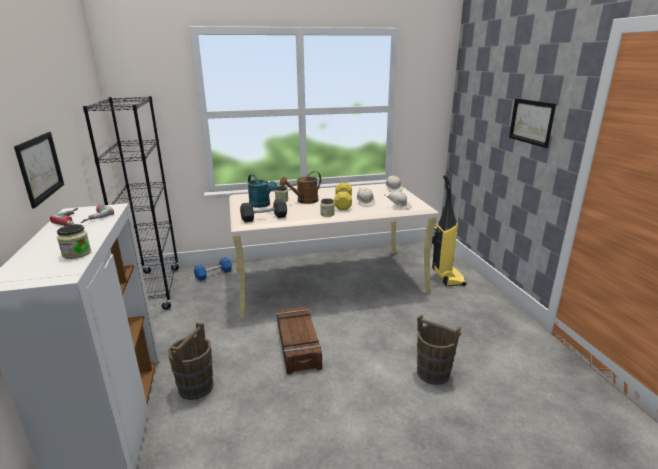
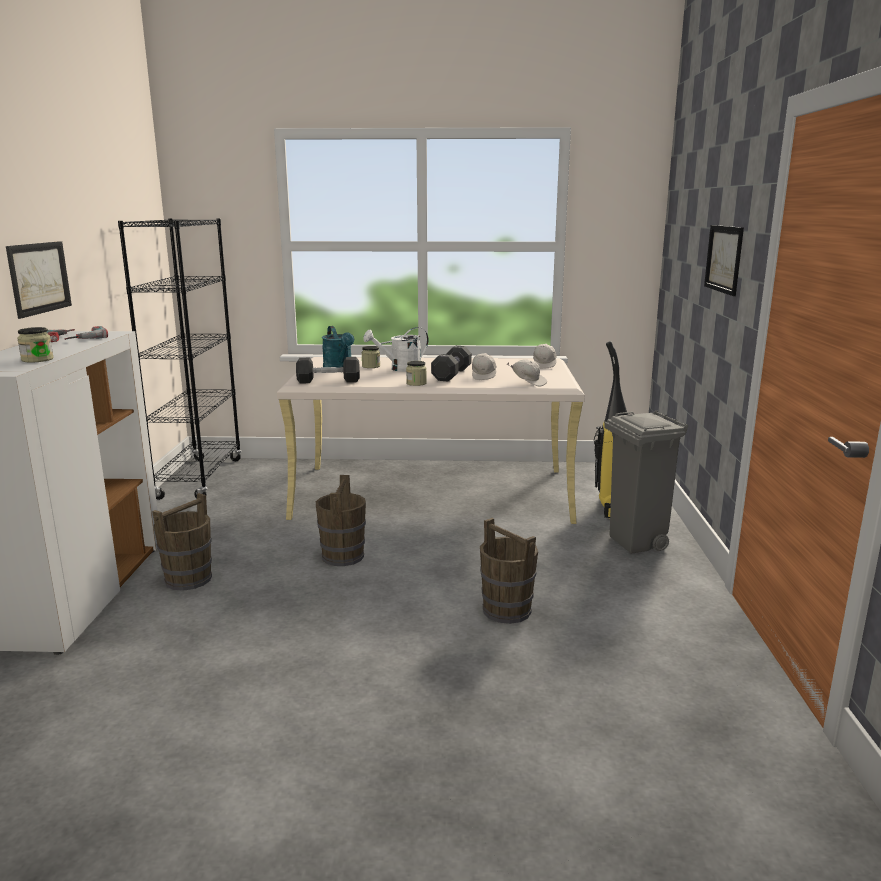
camera: 15 degrees right, 5 degrees down
(213, 274) = (282, 470): blue dumbbell -> none
(298, 344) = (343, 556): crate -> brown bucket
(304, 201) = (400, 369): brown watering can -> white watering can
(343, 203) = (451, 374): yellow dumbbell -> black dumbbell
(474, 303) = (637, 543): none -> grey trash can

